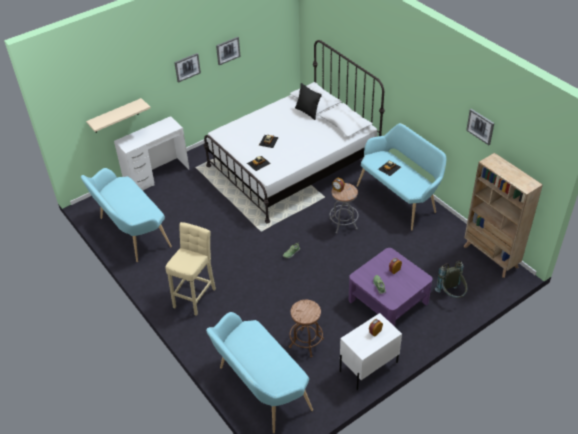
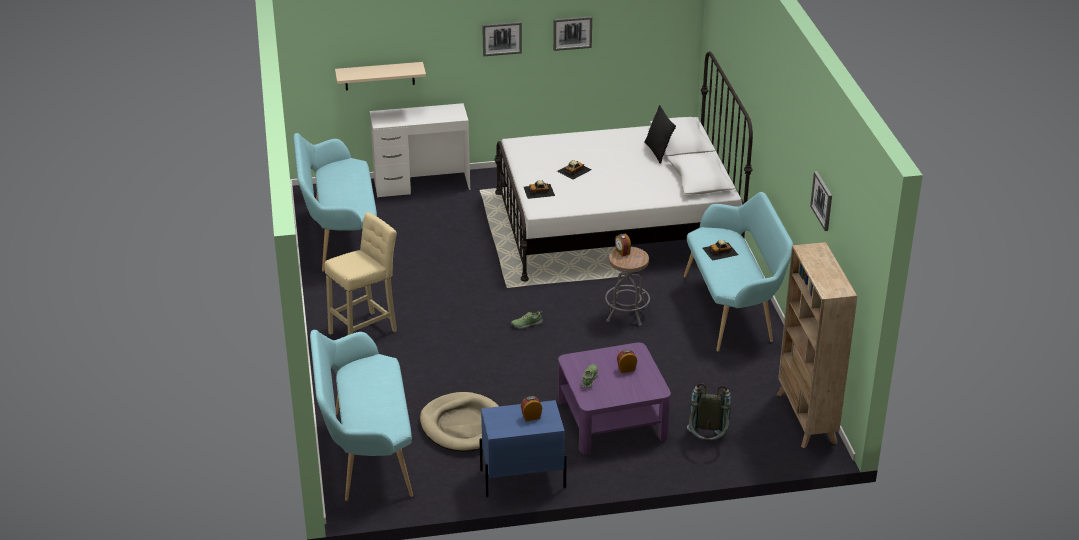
camera: 25 degrees right, 10 degrees down
(306, 343) = (463, 426): brown stool -> beige dog bed
(368, 367) = (522, 478): white nightstand -> blue nightstand

